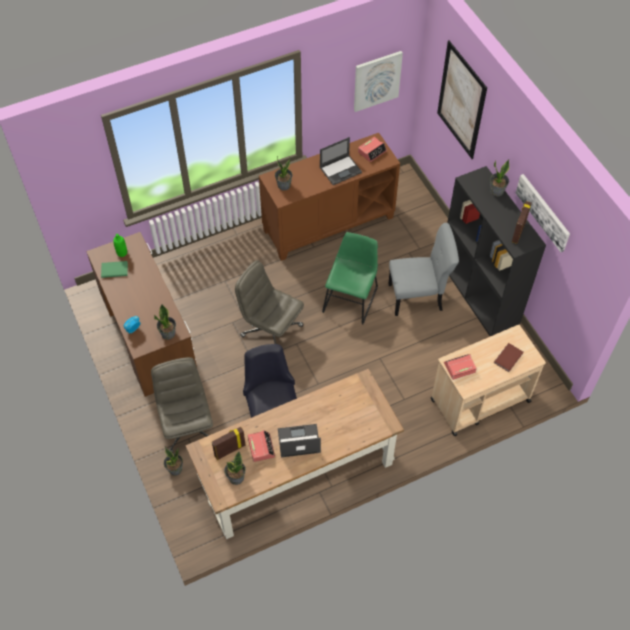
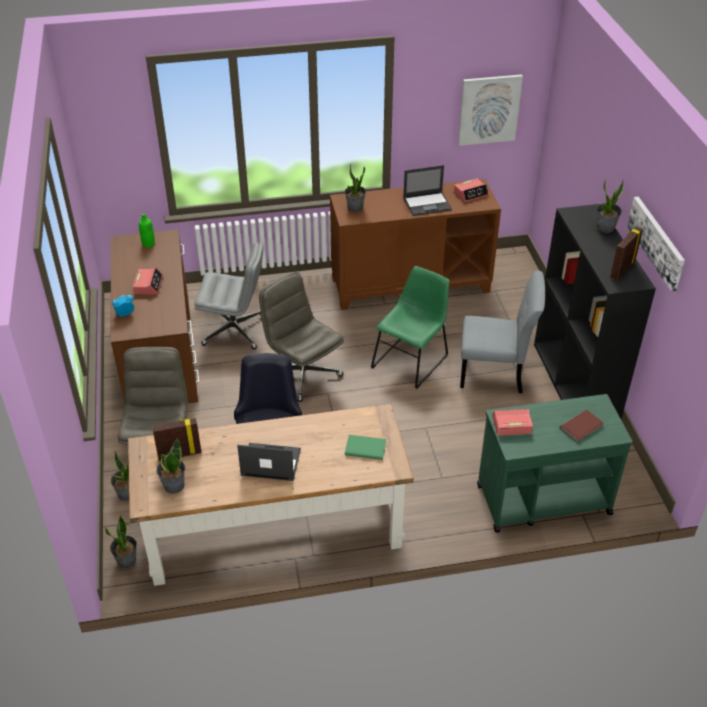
camera: 15 degrees right, 15 degrees down
(114, 269) = (132, 257): green book -> green book (365, 448)
(168, 334) = (163, 325): potted plant -> potted plant (127, 560)
(202, 299) = (235, 330): none -> grey office chair
(261, 447) = (220, 459): alarm clock -> alarm clock (148, 285)
(461, 101) = (581, 128): picture -> none
(479, 400) = (542, 499): beige cart -> green cart

